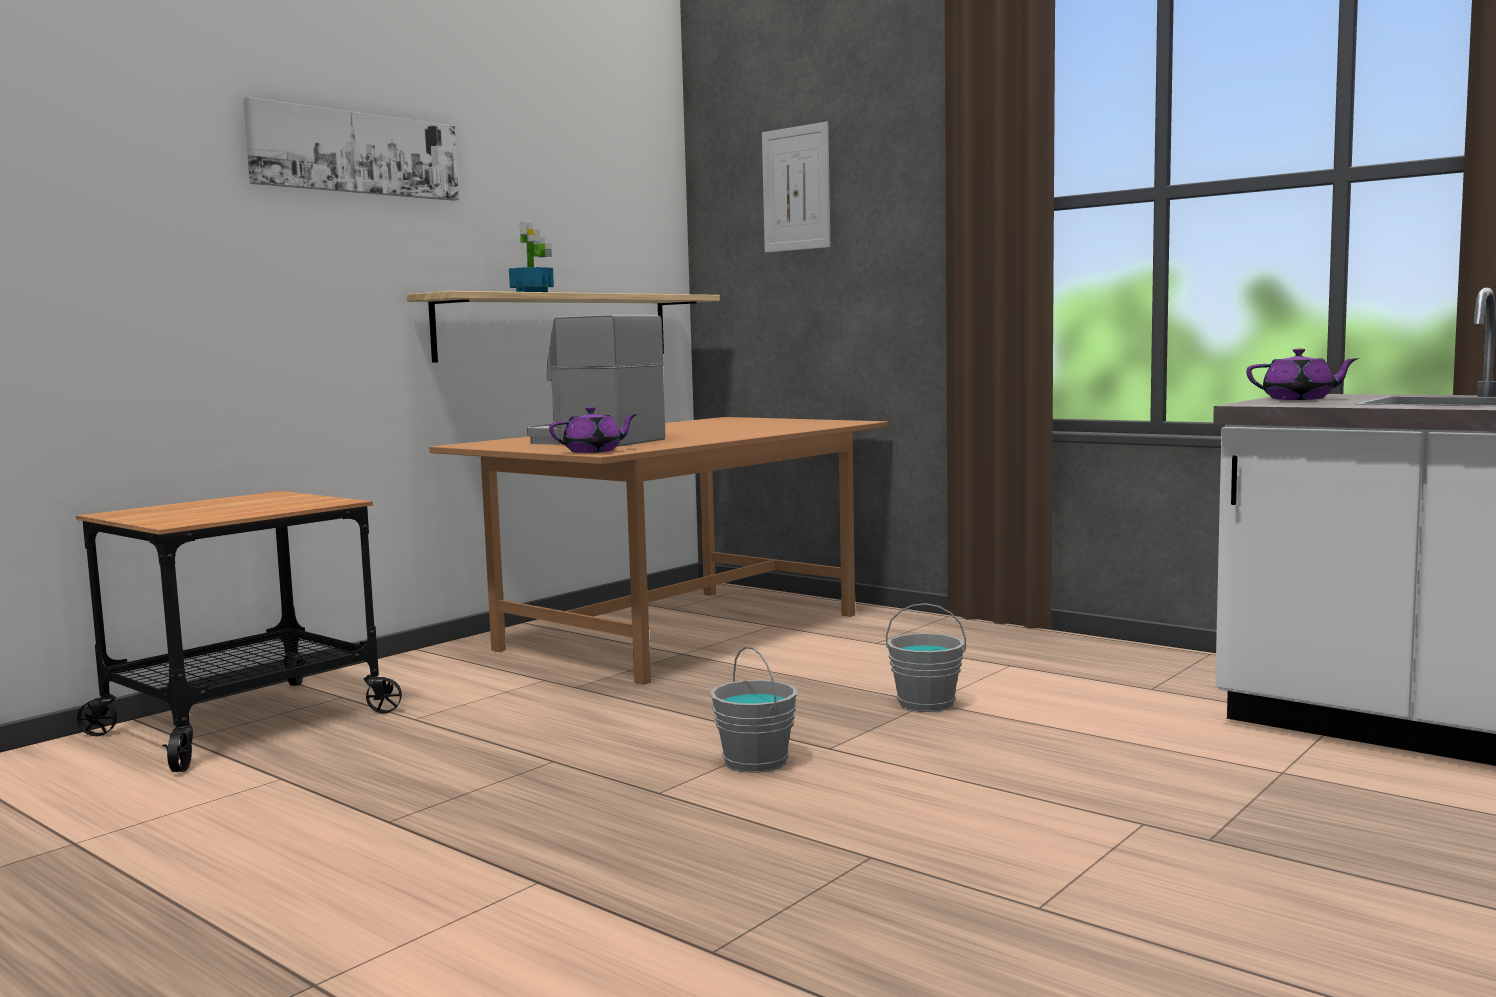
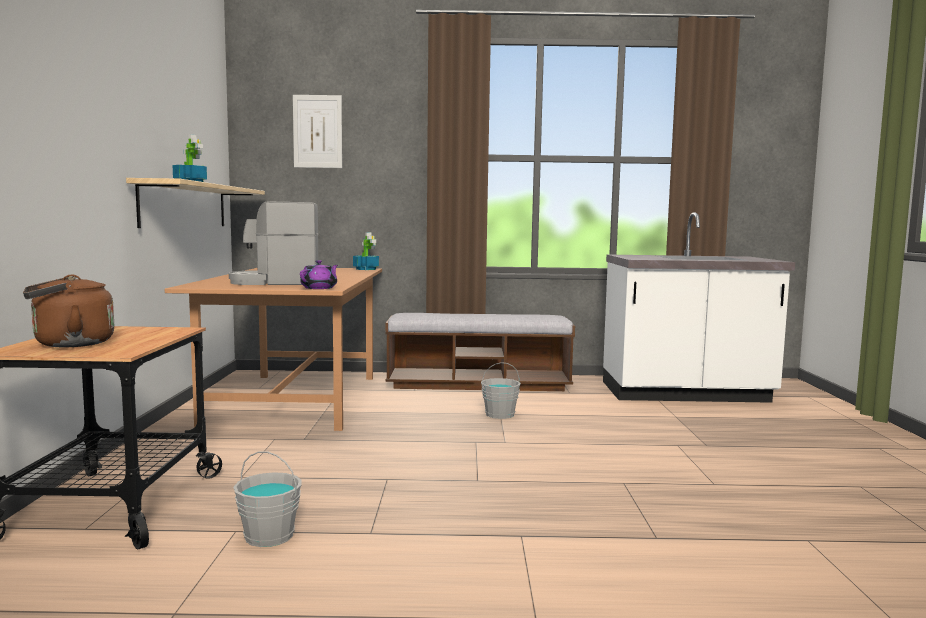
camera: 40 degrees left, 0 degrees up
(179, 510) = (69, 344): none -> brown kettle
(355, 153) = (102, 69): picture -> none
(756, 761) = (487, 455): grey bucket -> grey bucket (270, 535)
(848, 422) = (366, 269): none -> potted plant
(1007, 648) = (478, 384): none -> bench
(1299, 399) = (636, 257): purple teapot -> none

